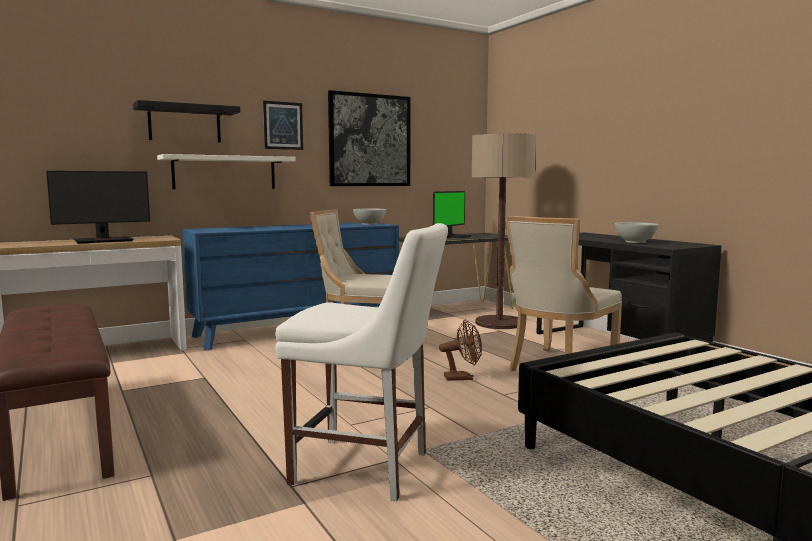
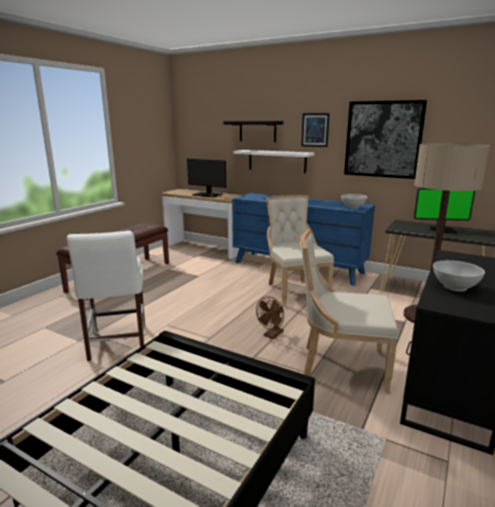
camera: 60 degrees right, 10 degrees up
(463, 378) = (272, 335): brown fan -> brown fan turned 75 degrees clockwise

